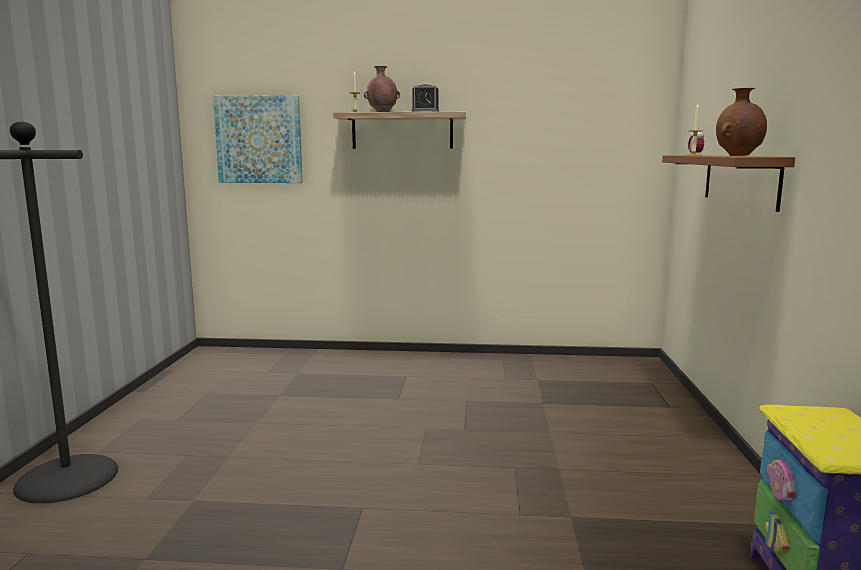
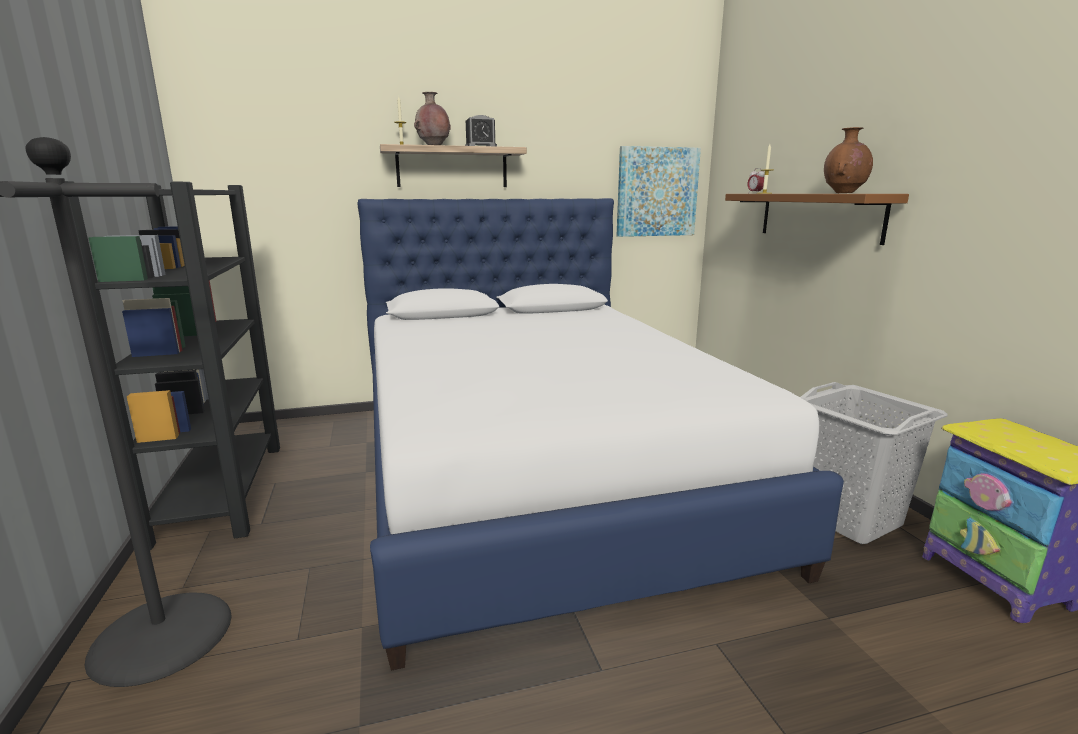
camera: 20 degrees left, 5 degrees up
(166, 393) = (220, 491): none -> black bookcase
(259, 139) = (281, 176): picture -> picture (657, 192)
(421, 417) = (538, 473): none -> white bed
(703, 506) = (848, 518): none -> grey laundry basket

